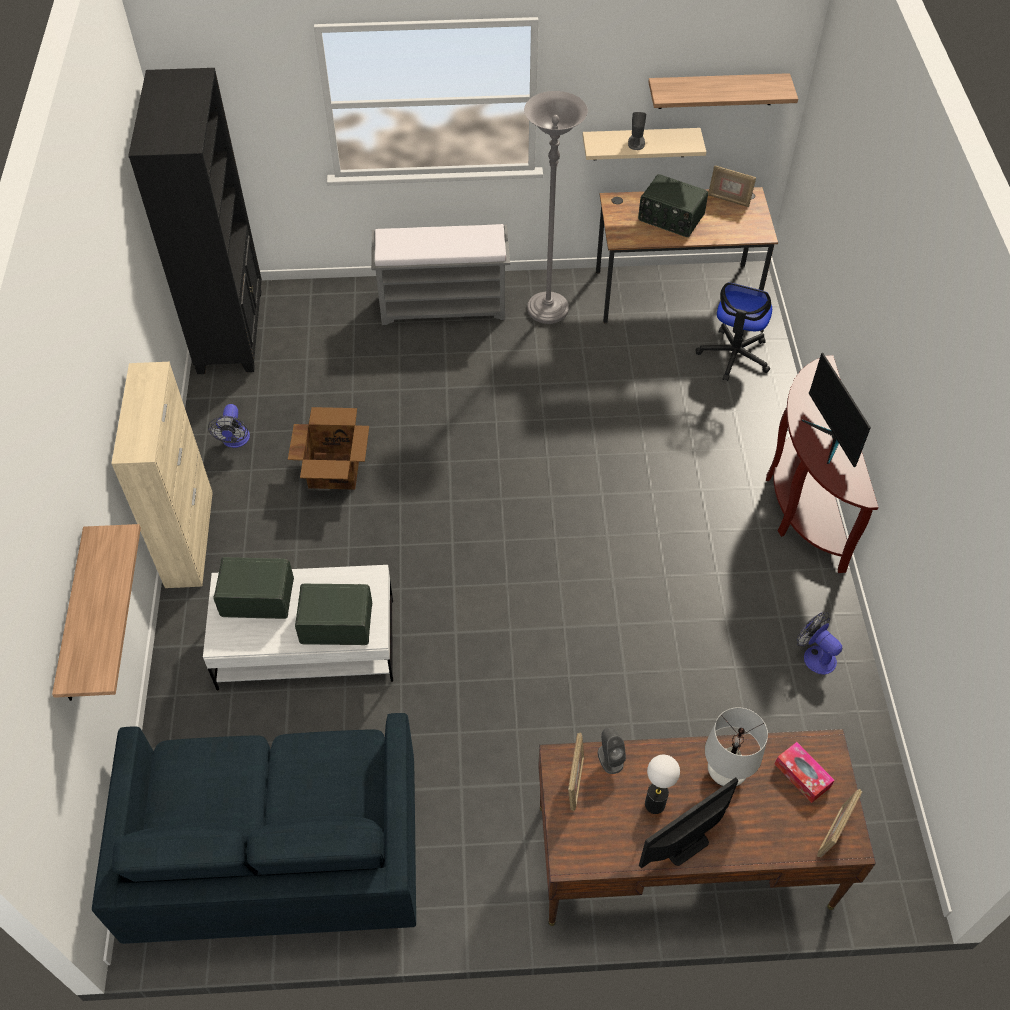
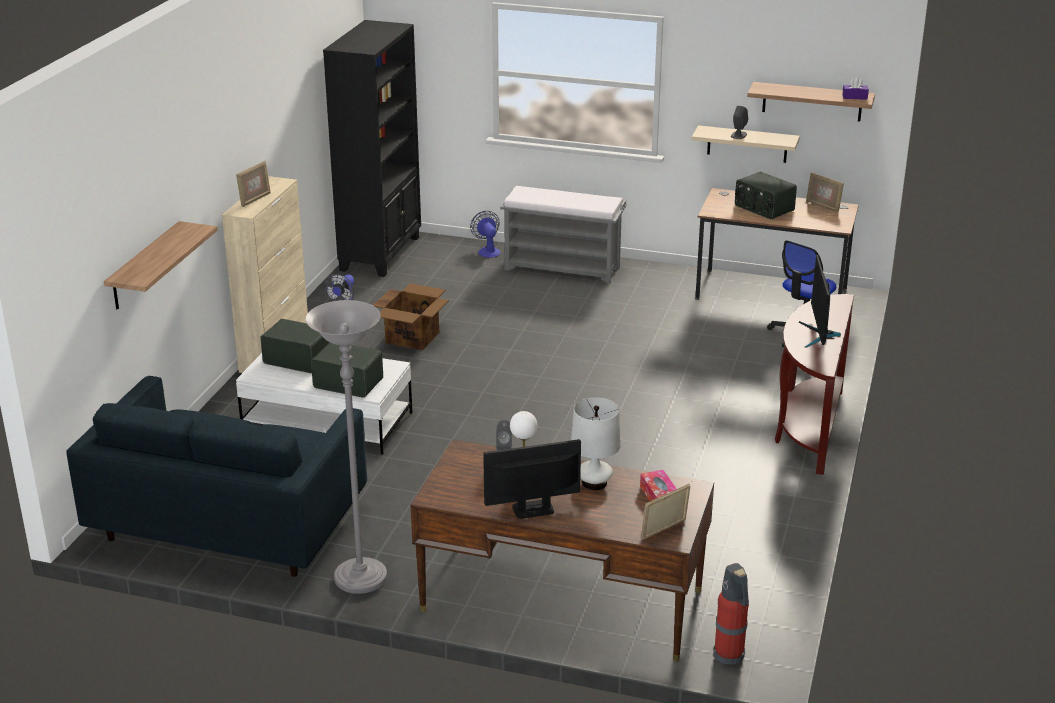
camera: 20 degrees right, 25 degrees down
(547, 310) = (650, 284): grey floor lamp -> grey floor lamp (360, 579)
(575, 782) = (467, 462): picture frame -> picture frame (255, 199)
(773, 87) = (854, 97): none -> purple tissue box
(815, 655) = (761, 515): fan -> fan (487, 251)
(877, 881) = (729, 655): none -> fire extinguisher

